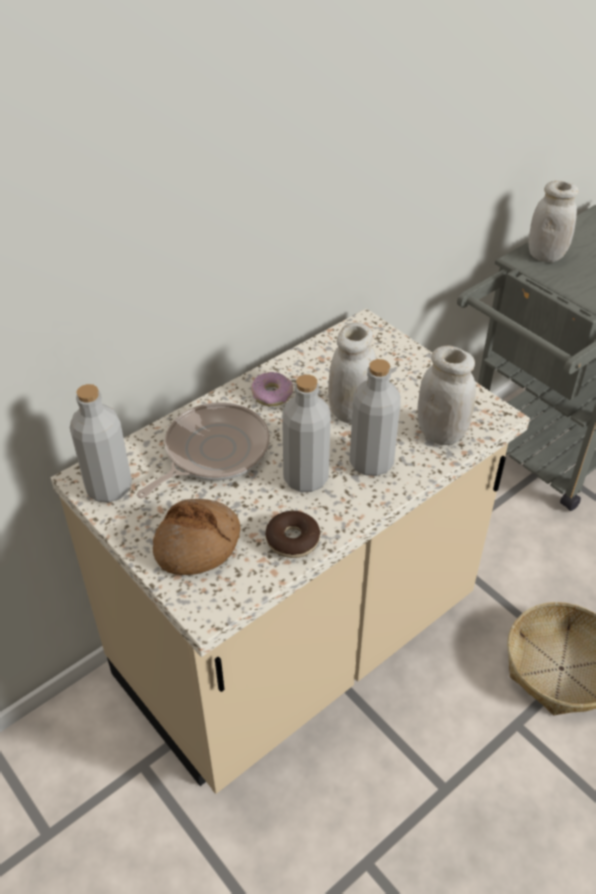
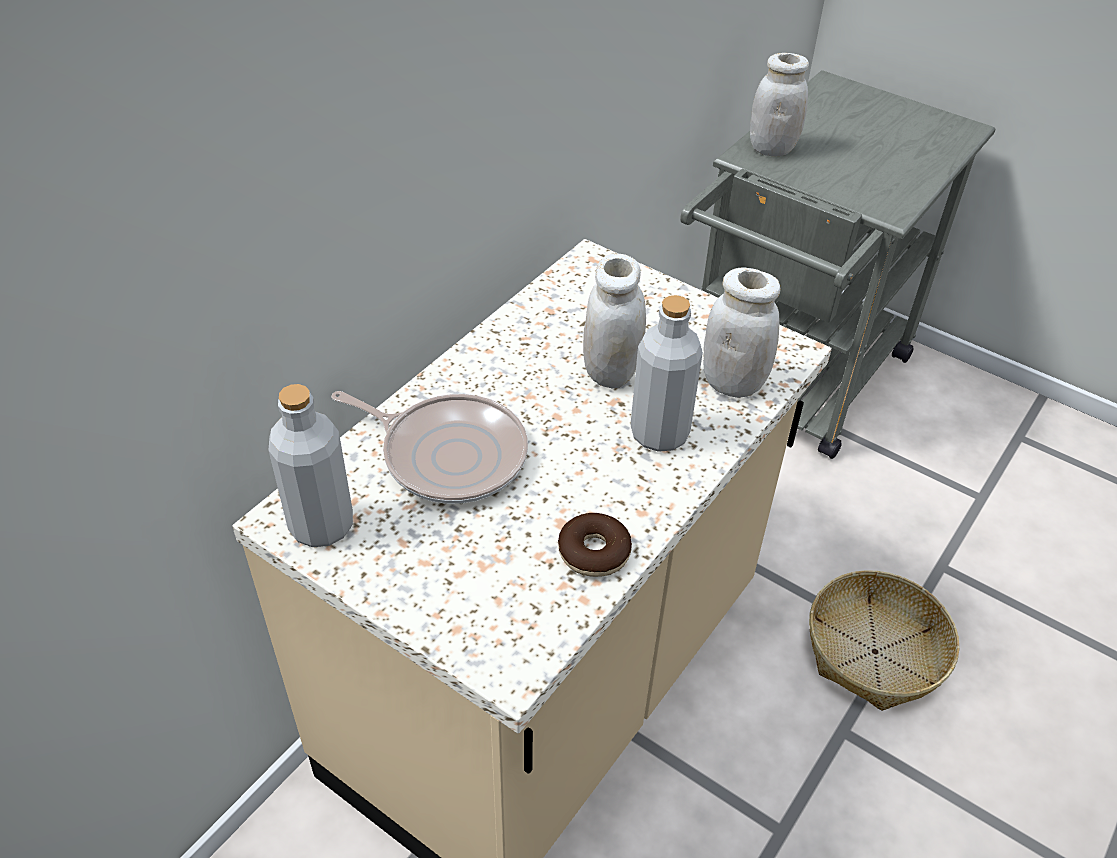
camera: 15 degrees left, 0 degrees up
(197, 545) = (470, 582): bread -> none
(212, 452) = (448, 454): frying pan -> frying pan turned 90 degrees clockwise
(272, 394) = (502, 365): donut -> none
(305, 478) = (583, 467): grey bottle -> none

